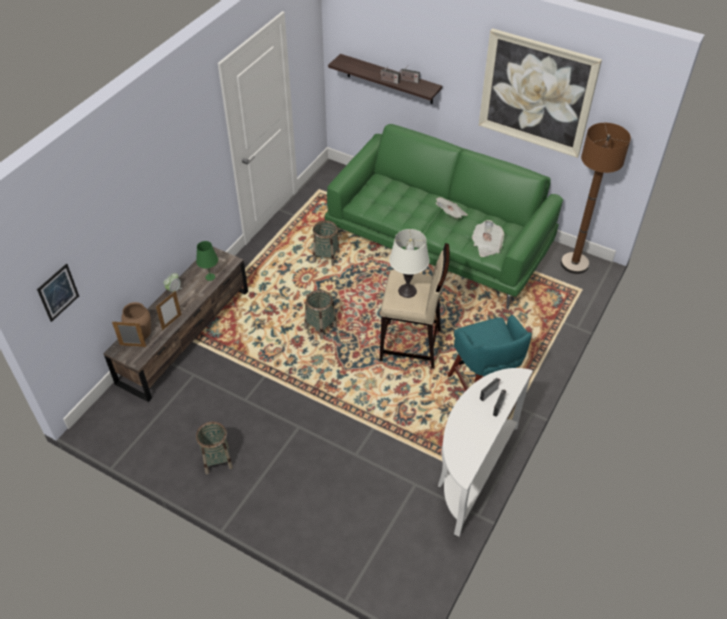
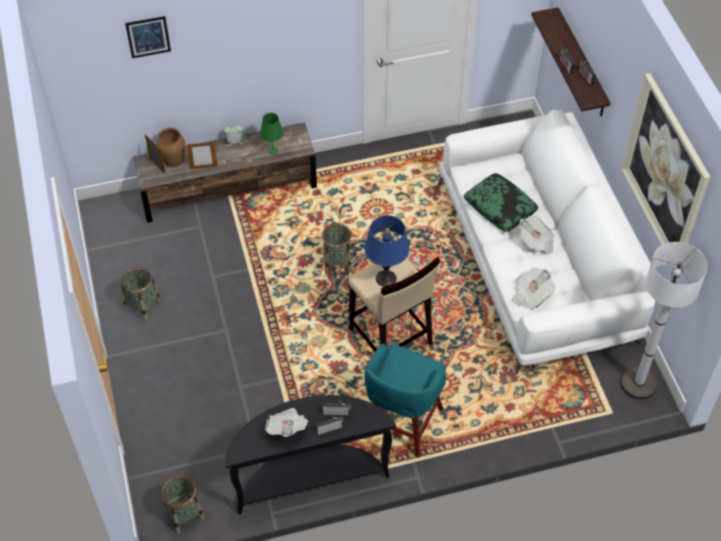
camera: 45 degrees right, 5 degrees up
(58, 292) = (94, 82): picture -> picture (148, 37)
(326, 257) = (416, 203): basket -> basket (184, 514)
(404, 210) = (500, 207): none -> pillow
(407, 291) = (386, 278): white table lamp -> blue table lamp
(439, 240) = (535, 264): green sofa -> white sofa
(471, 471) = (309, 477): white console table -> black console table
(472, 429) = (287, 428): none -> newspaper
(574, 264) = (638, 384): brown floor lamp -> white floor lamp

